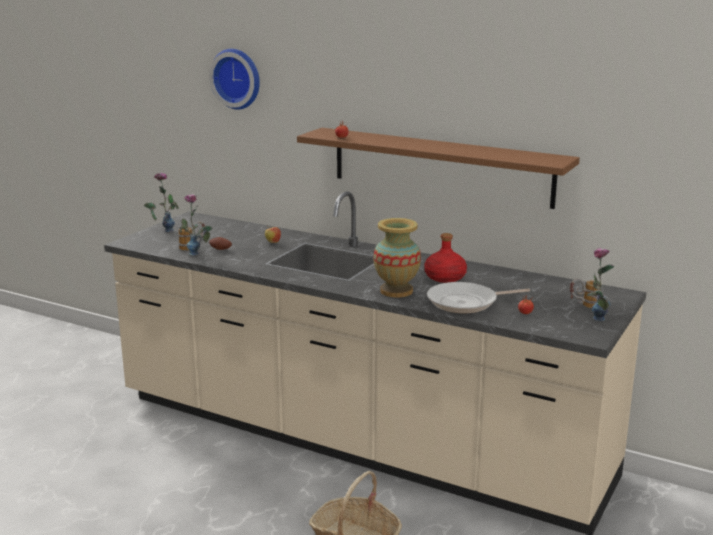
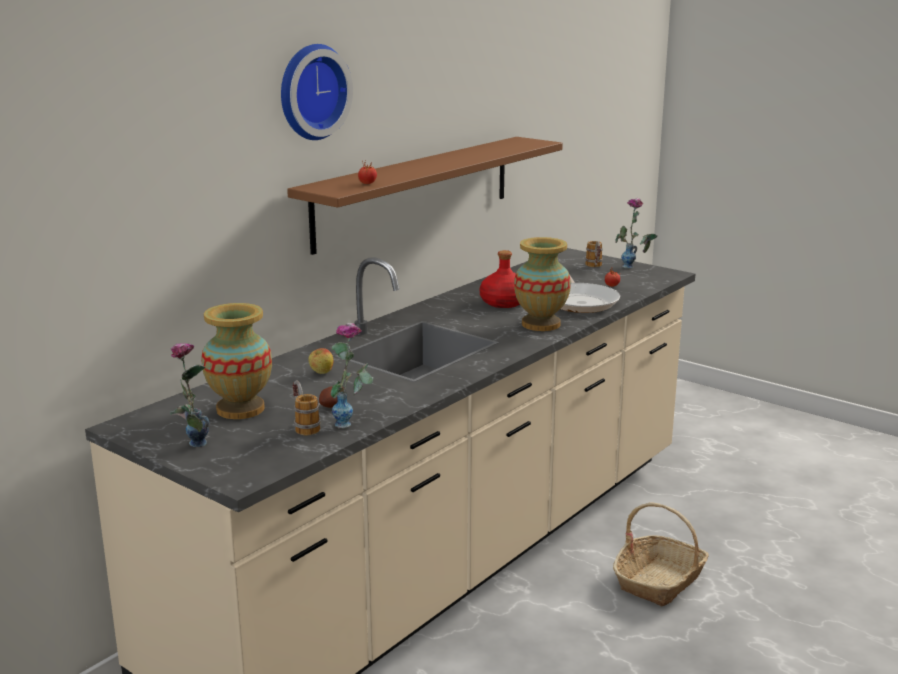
camera: 80 degrees left, 0 degrees up
(214, 232) = (240, 409): none -> vase
(237, 78) = (155, 147): wall clock -> wall clock (310, 91)

